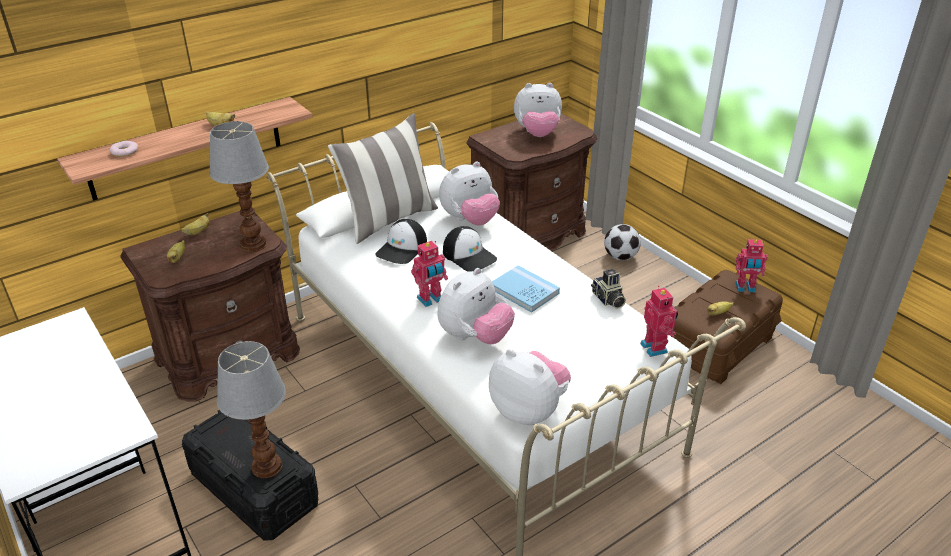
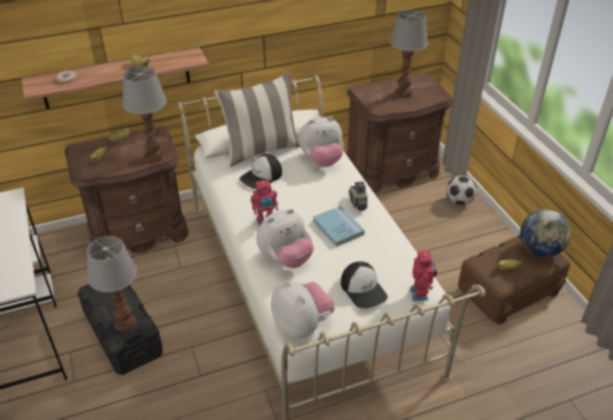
camera: 15 degrees right, 5 degrees up
(469, 255) = (309, 190): cap -> cap (363, 289)
(537, 134) = (404, 93): plush toy -> table lamp
(607, 300) = (400, 246): camera -> camera (358, 203)
(745, 288) = (540, 250): toy robot -> globe

